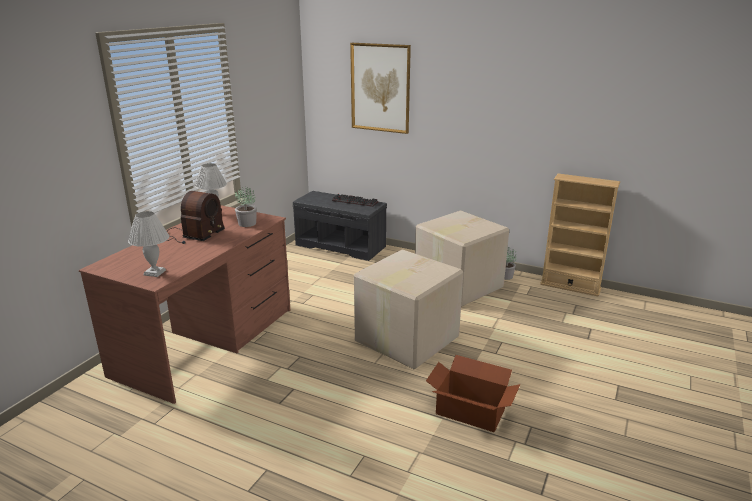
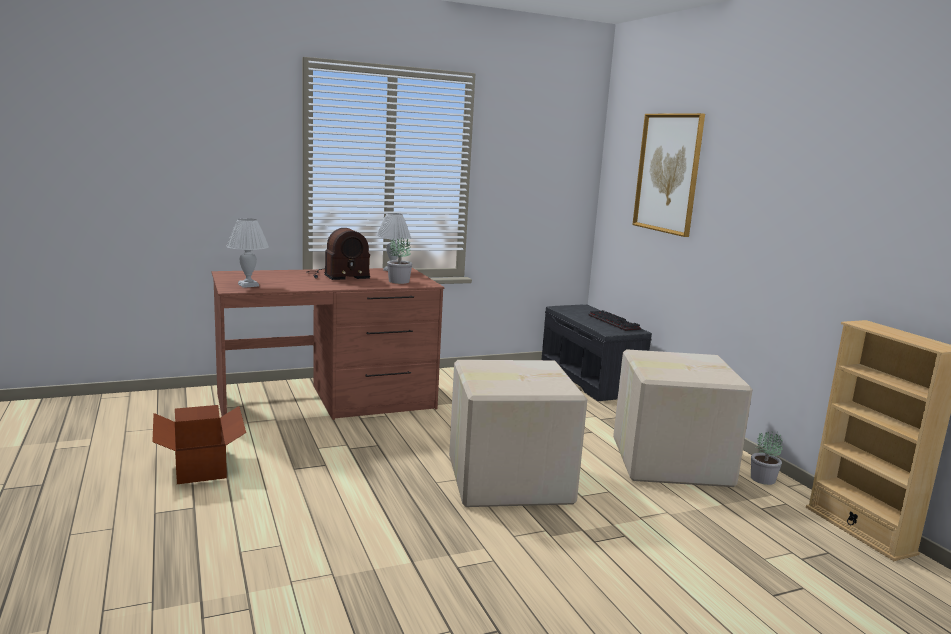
camera: 40 degrees right, 10 degrees down
(470, 411) = (454, 573): cardboard box -> cardboard box (201, 464)

